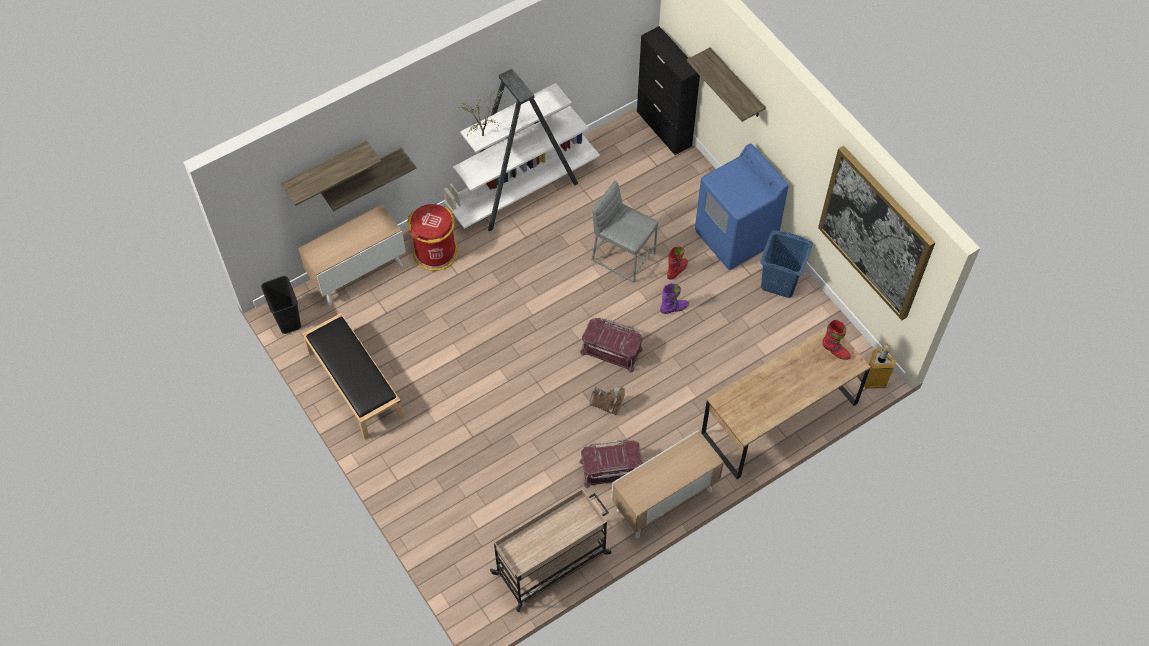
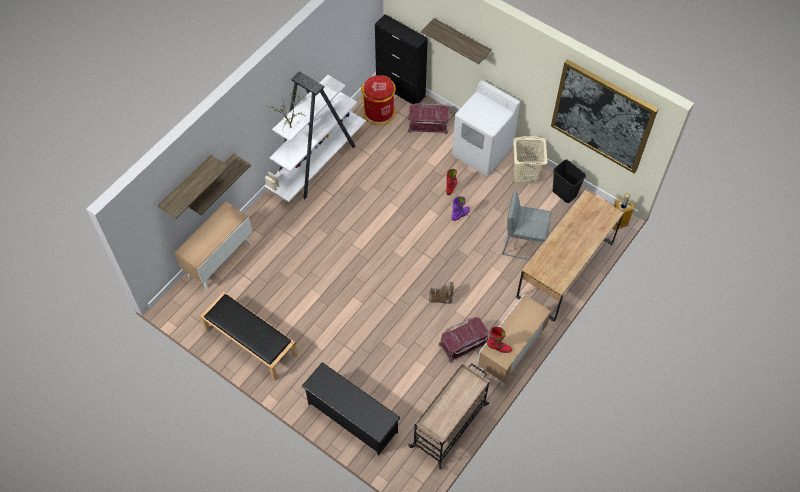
camera: 20 degrees left, 0 degrees up
(288, 320) = (180, 310): black trash can -> black trash can (564, 193)
(435, 252) = (271, 226): red trash can -> red trash can (379, 112)
(437, 515) = (352, 418): none -> black shoe rack
(612, 350) = (429, 258): red storage box -> red storage box (428, 124)
(623, 256) = (409, 188): grey stool -> grey stool (523, 244)
(735, 237) = (482, 152): blue washing machine -> white washing machine
(780, 281) = (526, 173): blue laundry basket -> beige laundry basket
(835, 351) = (595, 209): red boot -> red boot (499, 347)

